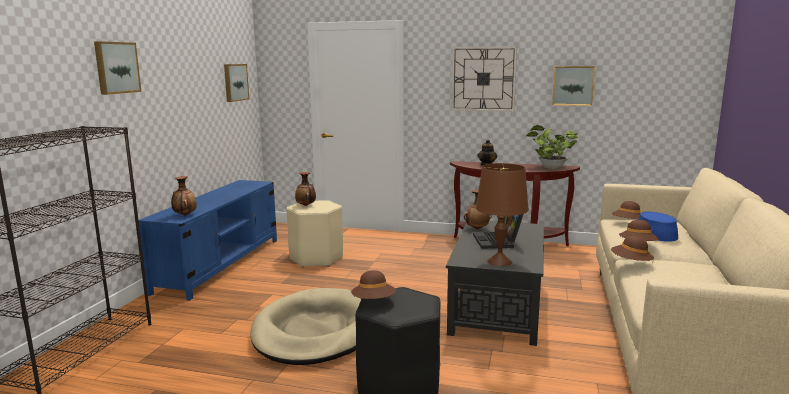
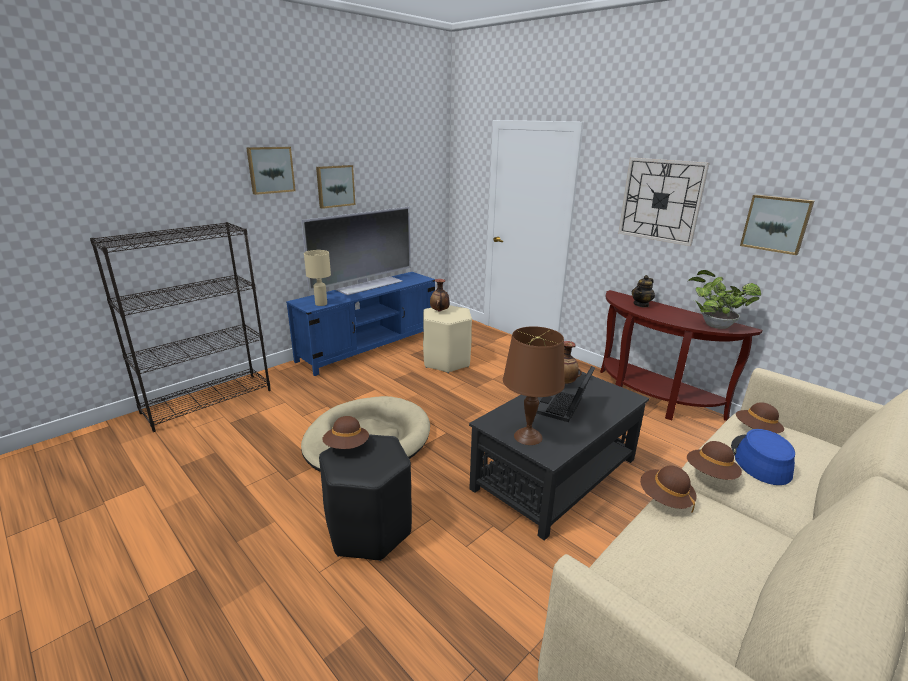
camera: 30 degrees right, 10 degrees up
(185, 215) = (321, 304): vase -> beige table lamp
(212, 195) = (368, 285): none -> television
(235, 82) = (417, 179): picture -> picture (335, 186)

